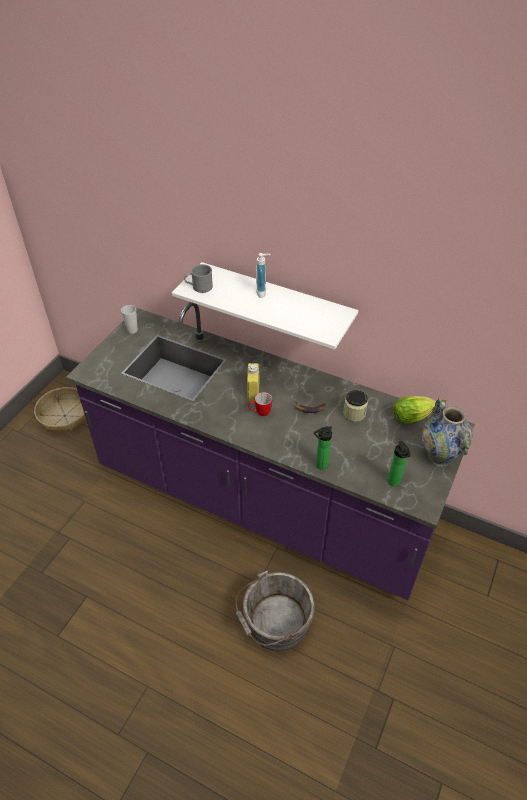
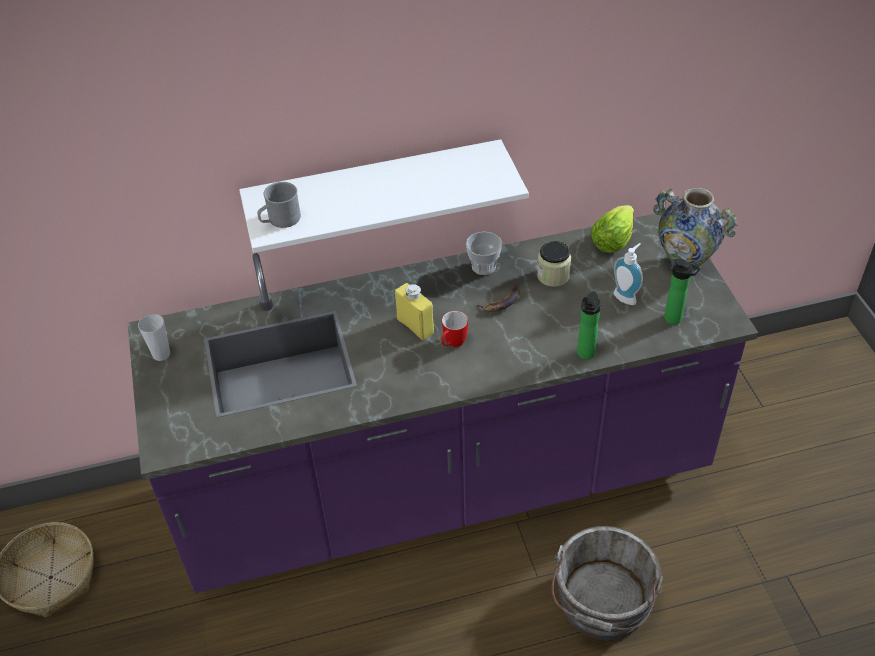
camera: 40 degrees left, 0 degrees up
(263, 292) = (369, 181): soap dispenser -> soap dispenser (626, 296)
(323, 384) = (483, 266): none -> cup

